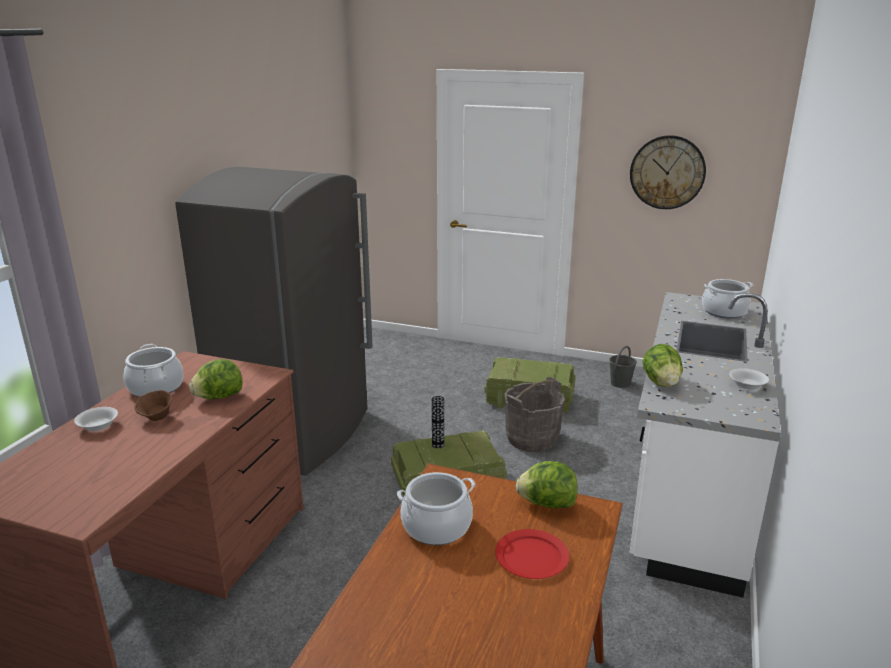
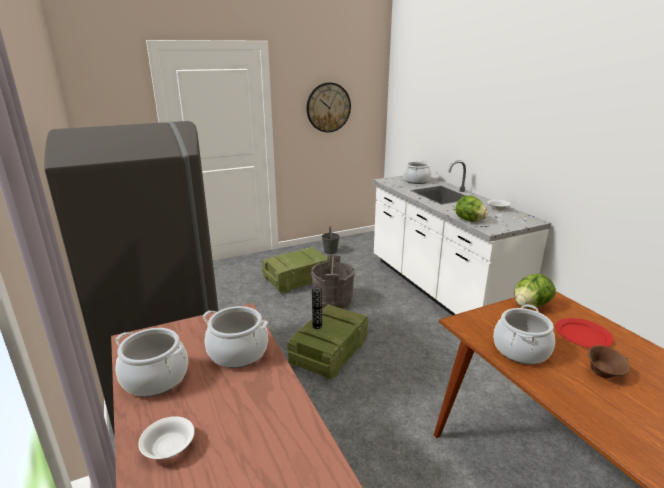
camera: 45 degrees left, 0 degrees up
(157, 418) = (217, 401): brown bowl -> brown bowl (604, 374)
(219, 397) = (238, 352): lettuce -> cooking pot

